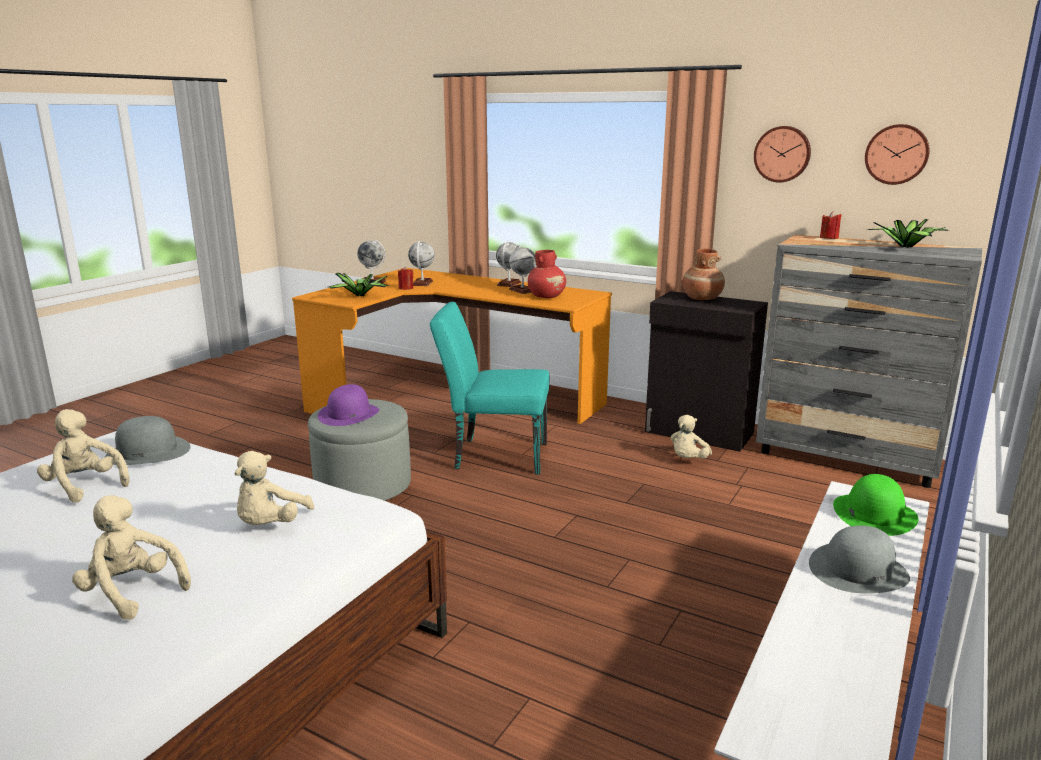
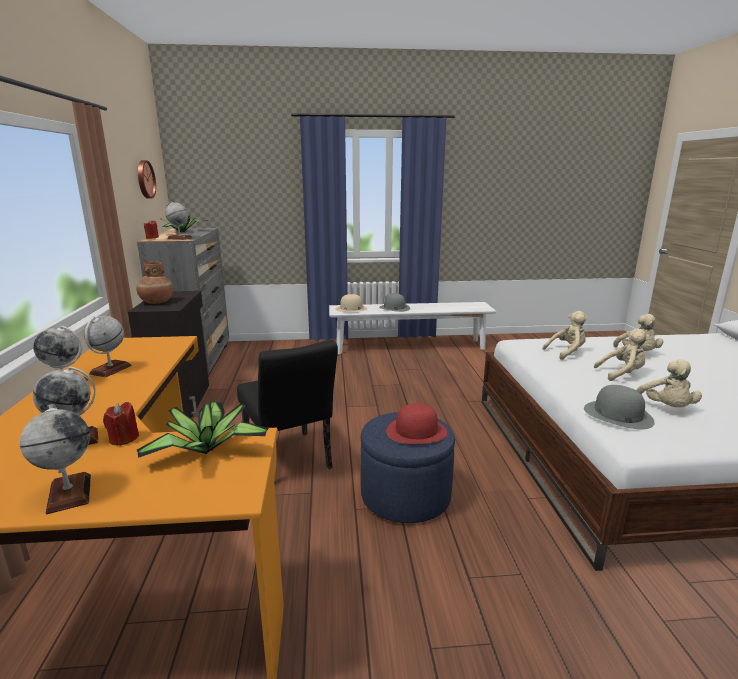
camera: 125 degrees left, 0 degrees up
(348, 414) = (416, 431): purple hat -> red hat
(363, 486) = (405, 495): grey ottoman -> blue ottoman
(493, 455) = (290, 461): turquoise chair -> black chair
(547, 297) = (143, 353): red vase -> none
(688, 460) = (235, 395): beige plush toy -> beige plush toy (621, 374)
(782, 154) = (116, 182): wall clock -> none
(809, 243) = (179, 238): none -> globe
(874, 514) = (351, 309): green hat -> beige hat

